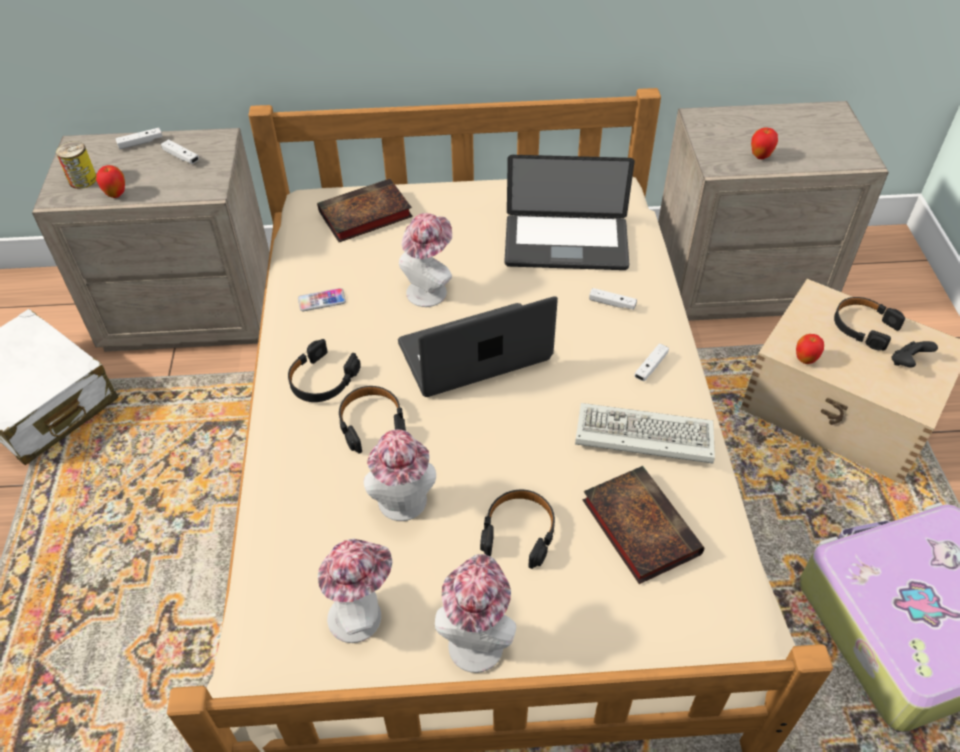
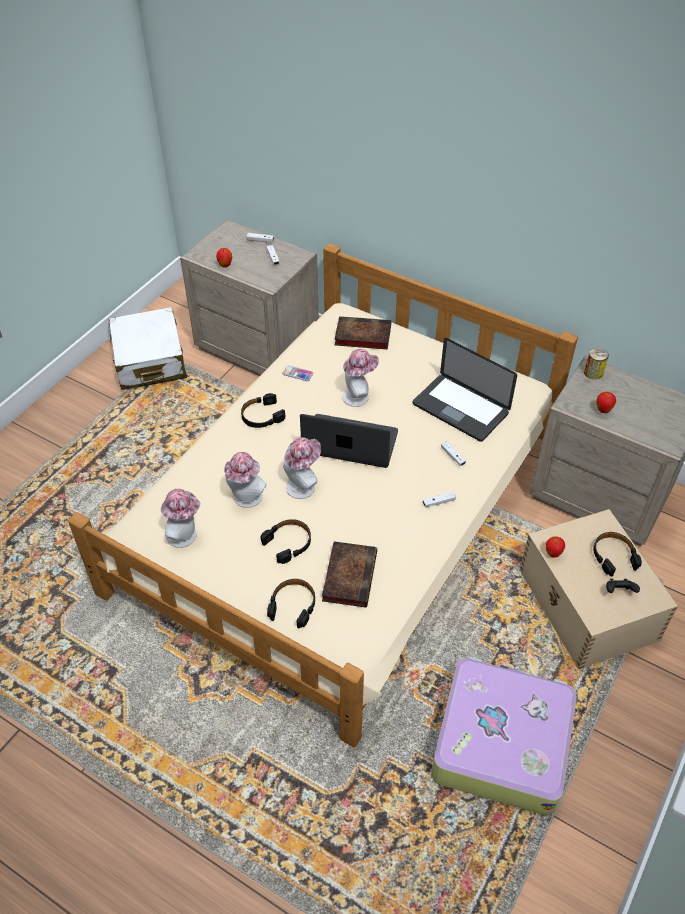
camera: 35 degrees right, 0 degrees up
(83, 180) = (216, 250): can -> can (593, 372)
(372, 423) = (266, 451): black headphones -> black headphones (293, 605)
(476, 638) = (225, 577): hat -> hat (303, 485)
(640, 437) = (394, 535): keyboard -> none

